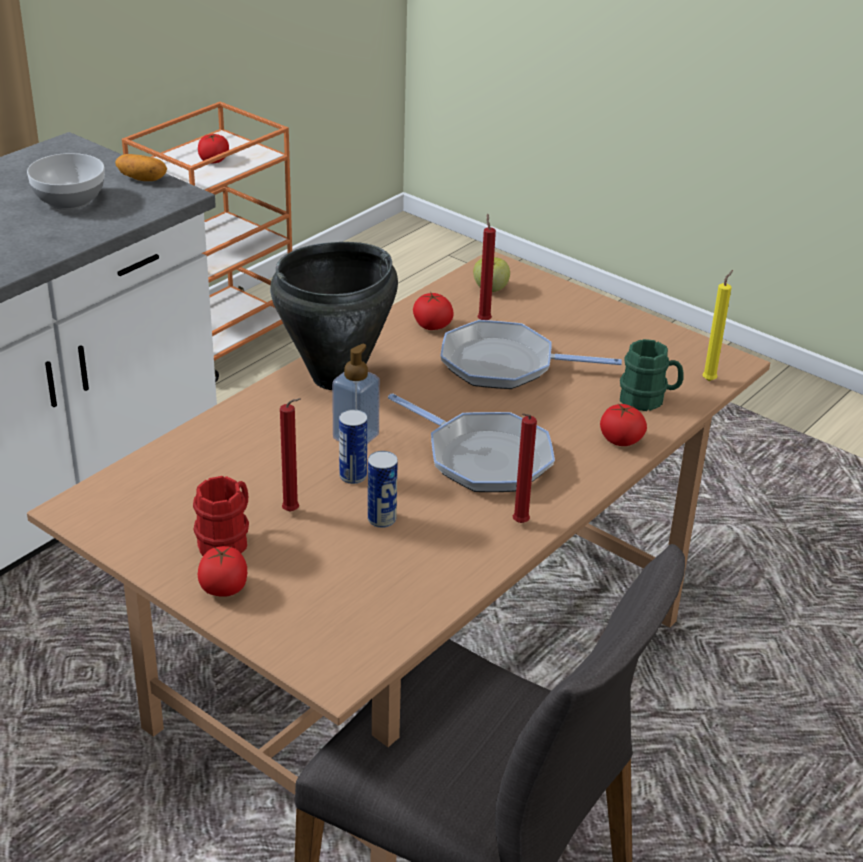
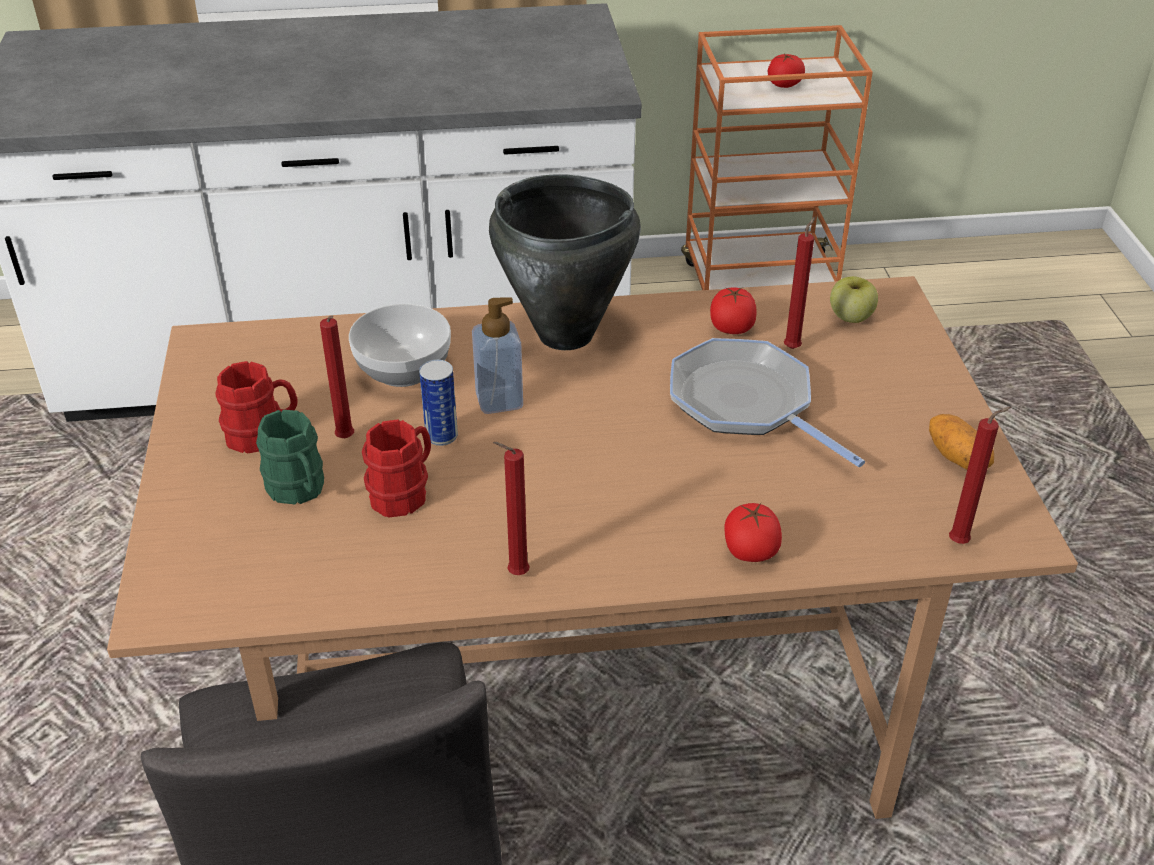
camera: 45 degrees right, 5 degrees up
(69, 201) = (510, 64): bowl -> bowl (402, 370)
(142, 179) = (600, 66): potato -> potato (957, 457)
(223, 588) = (199, 474): tomato -> none
(382, 519) = (404, 492): can -> red mug
(483, 458) = (582, 487): frying pan -> none
(648, 400) = (850, 524): green mug -> green mug (299, 490)
(710, 380) = (961, 542): yellow candle -> red candle

